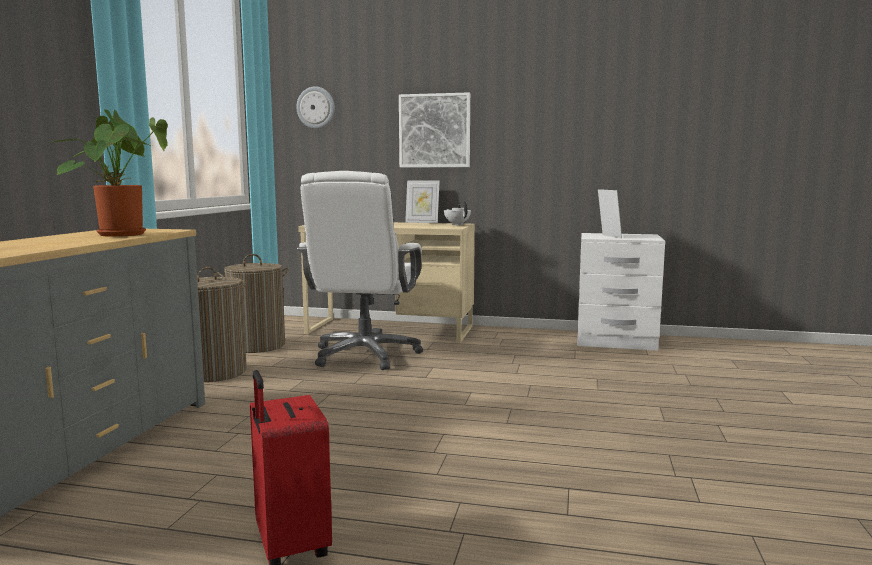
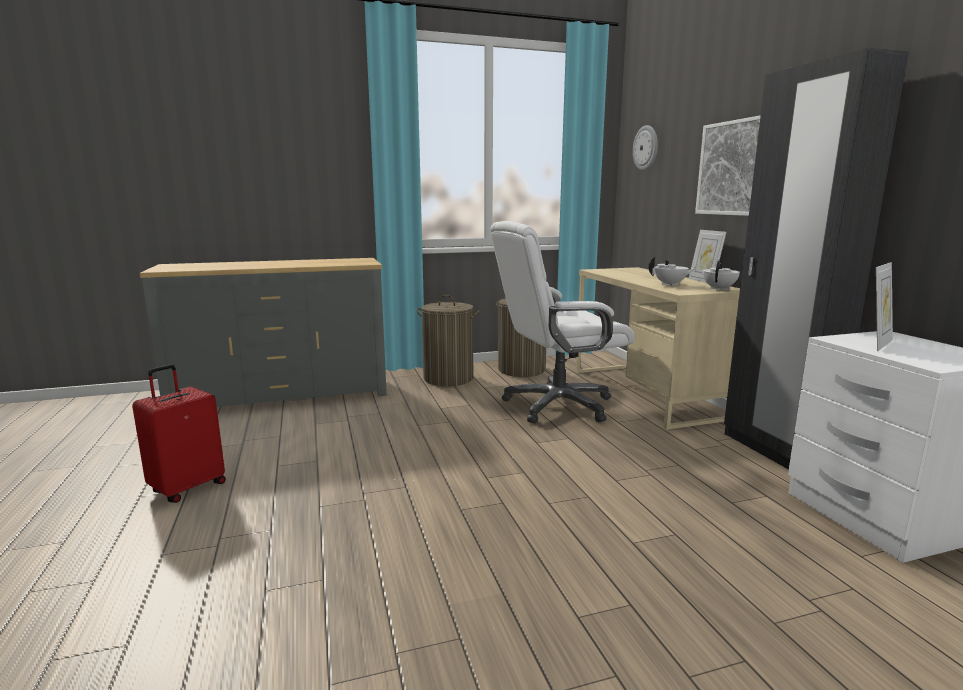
camera: 60 degrees right, 5 degrees up
(121, 234) = (329, 263): potted plant -> none
(421, 225) = (670, 284): none -> white teapot
(525, 333) = (774, 451): none -> black wardrobe

